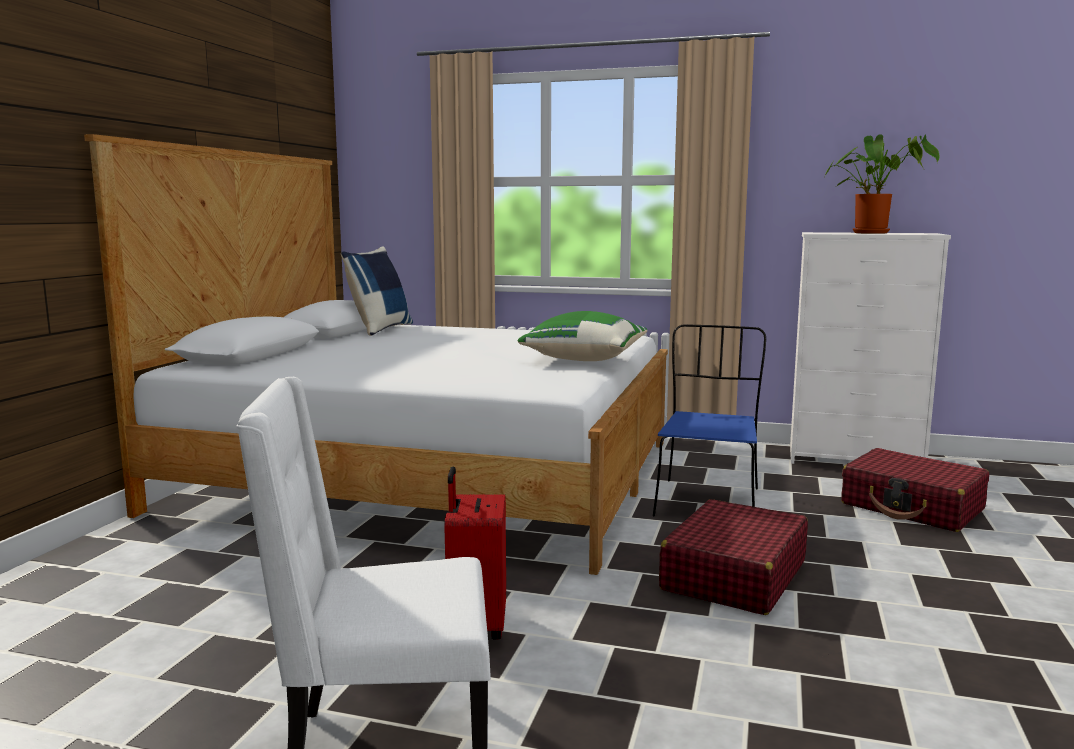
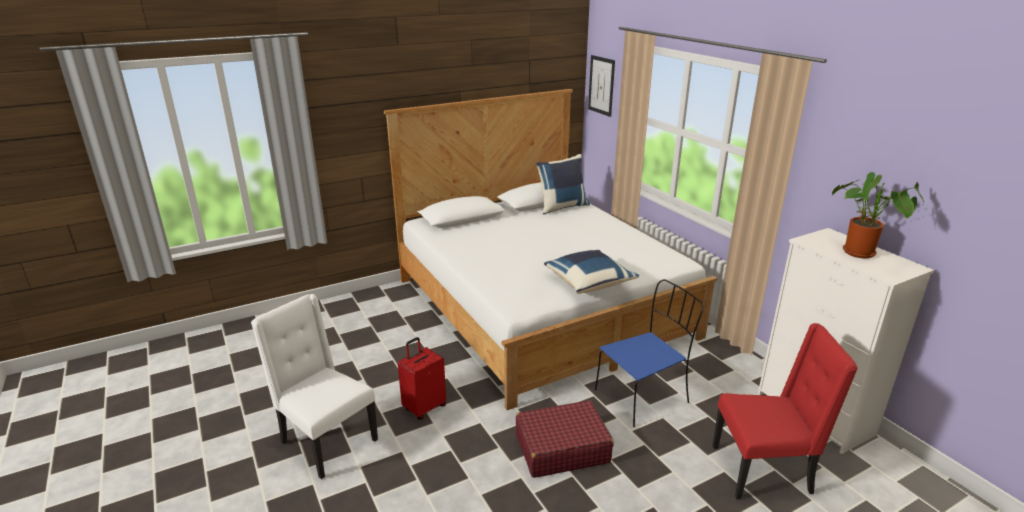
camera: 45 degrees right, 15 degrees up
(376, 152) = (601, 85): none -> picture
(583, 359) = (588, 283): green pillow -> blue pillow
(912, 507) = (763, 470): red suitcase -> red chair

